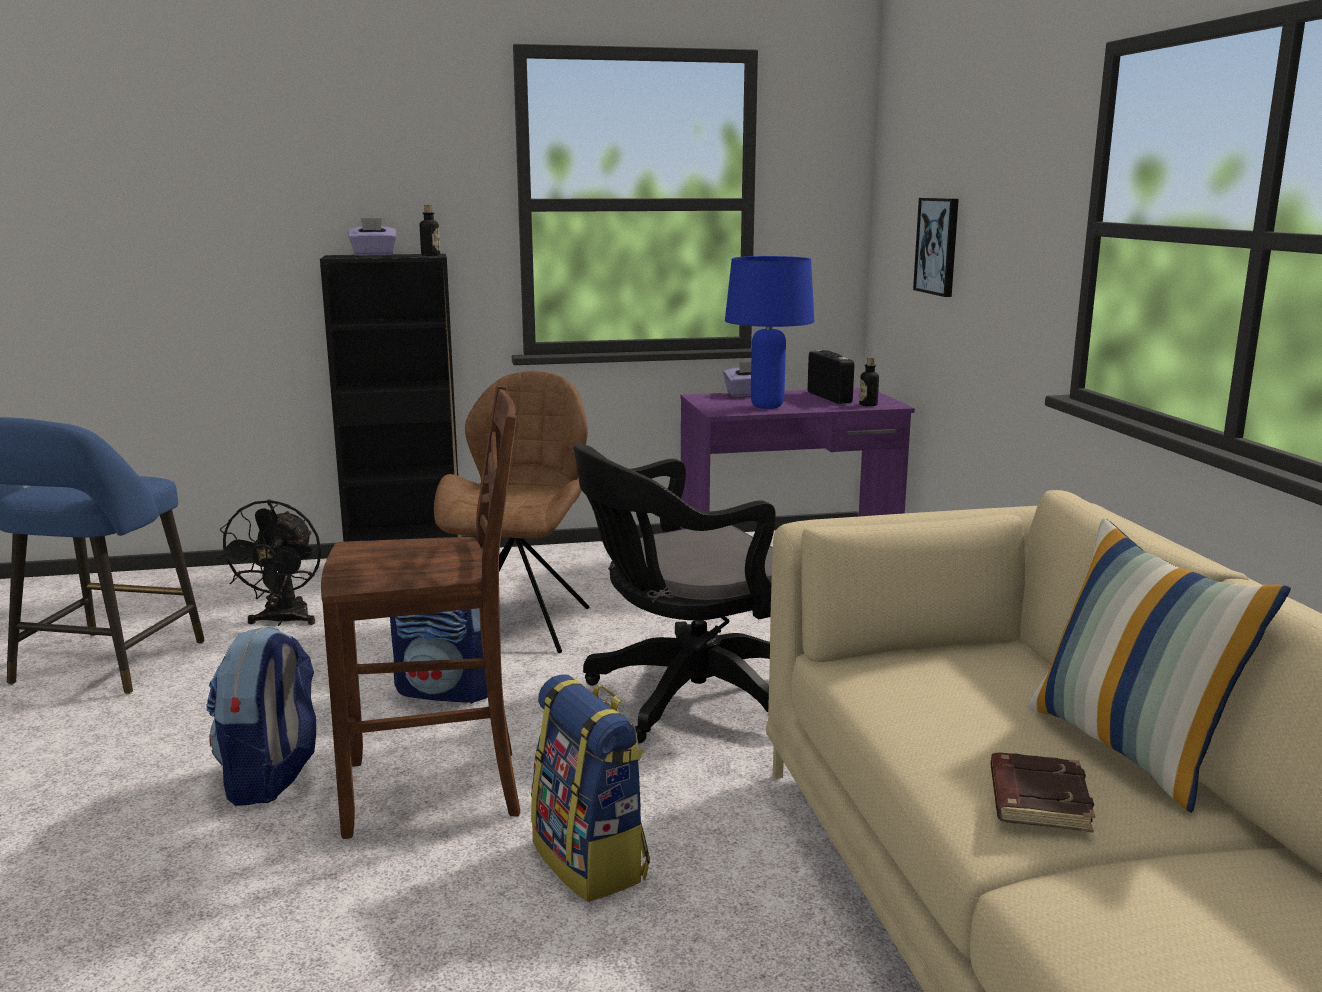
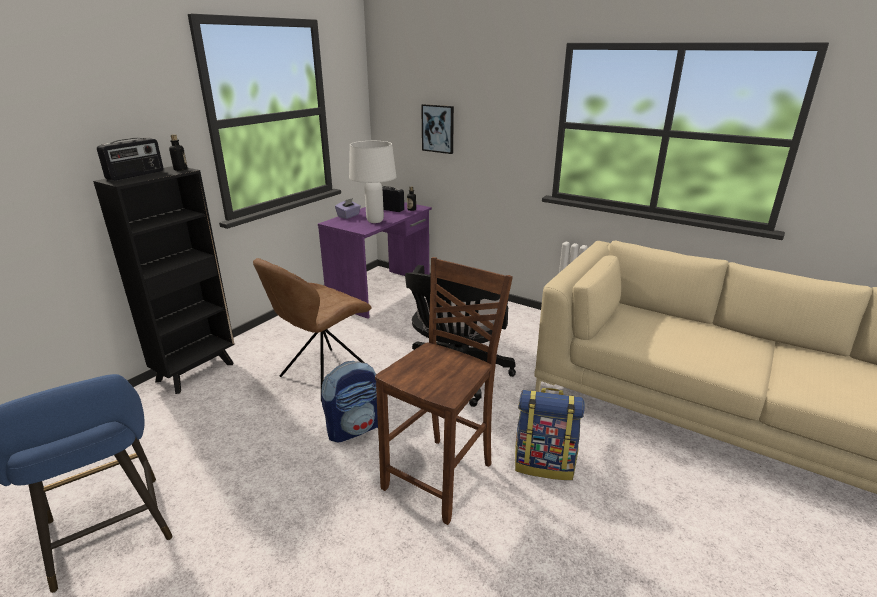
camera: 45 degrees left, 10 degrees up
(271, 778) = (359, 523): backpack -> none
(283, 621) = (183, 439): black fan -> none
(374, 255) = (136, 175): purple tissue box -> radio
(521, 623) = (324, 375): brown chair -> brown chair turned 105 degrees counterclockwise
(767, 406) = (375, 221): blue table lamp -> white table lamp
(1036, 799) = (736, 359): brown book -> none
(1131, 749) = (714, 330): pillow -> none

